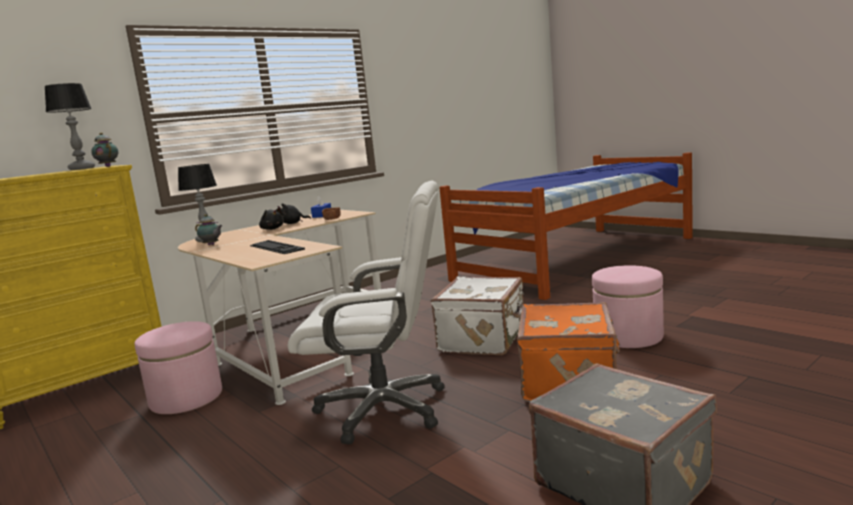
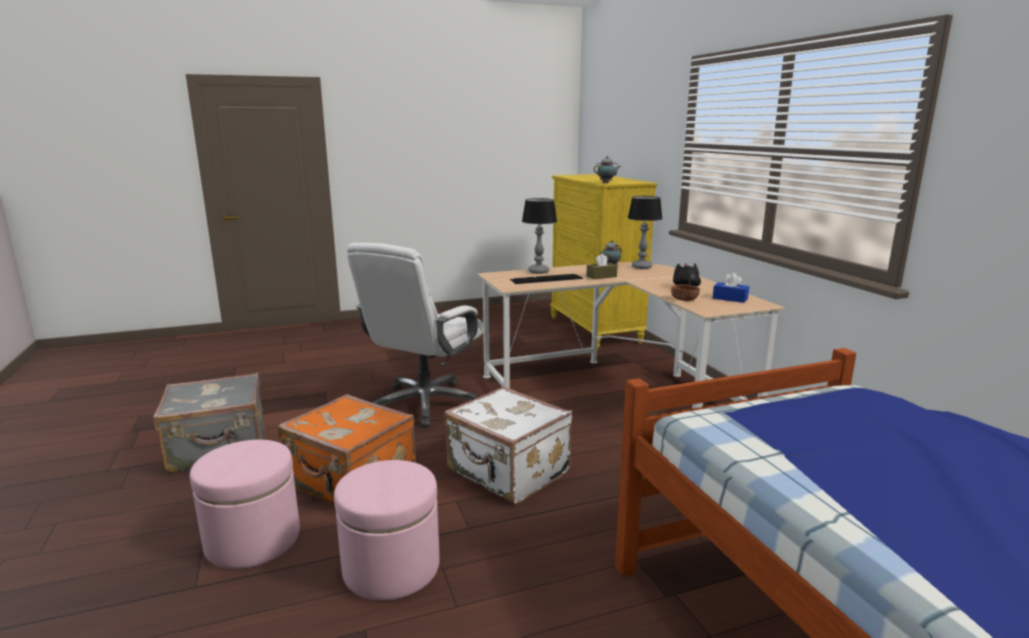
camera: 110 degrees right, 5 degrees up
(82, 169) = (629, 181): table lamp -> table lamp (538, 271)
(186, 398) = (535, 353): pink ottoman -> pink ottoman (253, 540)
(256, 240) = (601, 276): none -> brown tissue box
(272, 229) = (661, 281): black plush toy -> none

